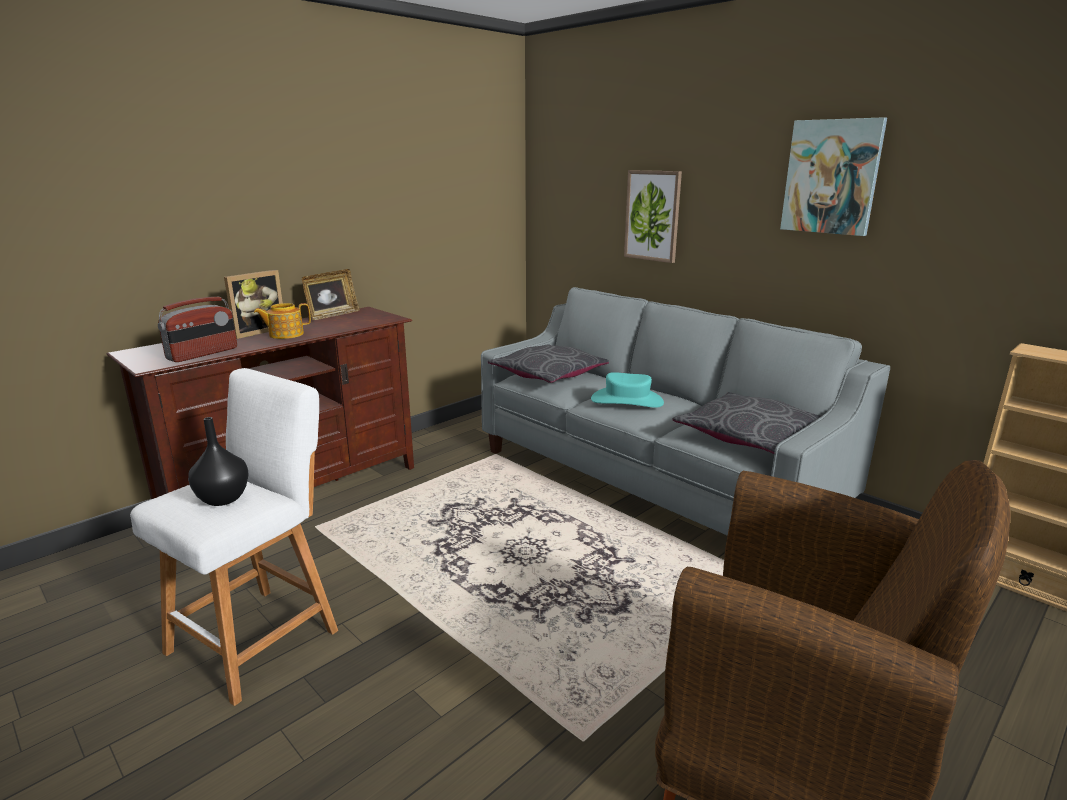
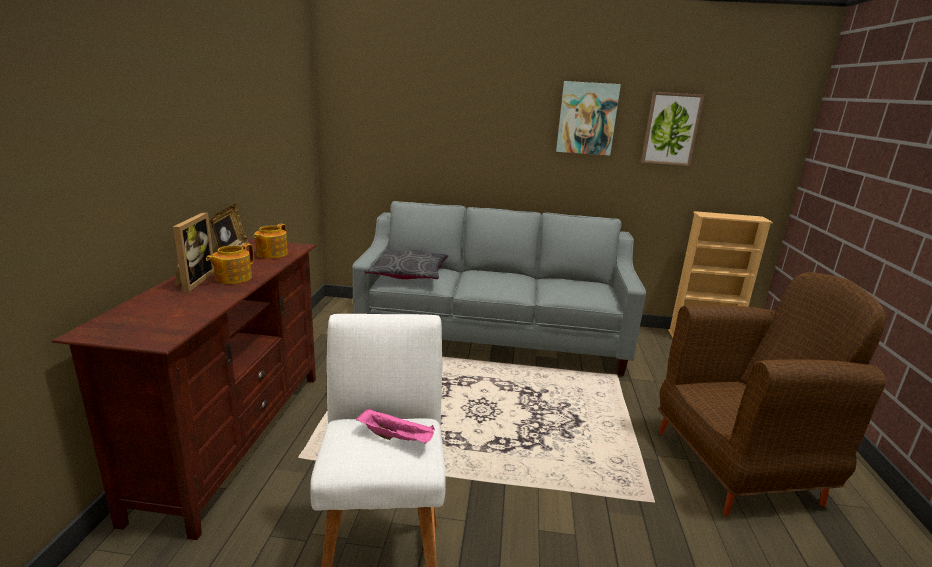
camera: 40 degrees left, 0 degrees up
(203, 354) = (193, 314): radio -> none
(224, 498) = (397, 437): black vase -> pink tray
(356, 321) = (271, 254): none -> teapot
(627, 400) = (491, 281): turquoise hat -> none
(652, 216) = (452, 142): picture -> picture (671, 129)
(748, 435) = (584, 288): grey pillow -> none

